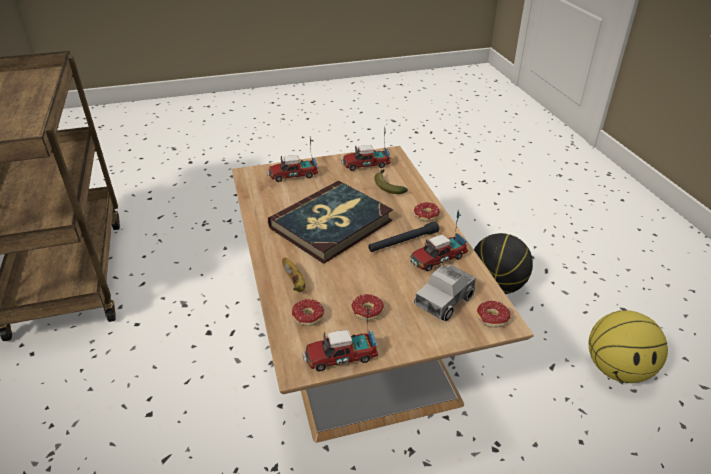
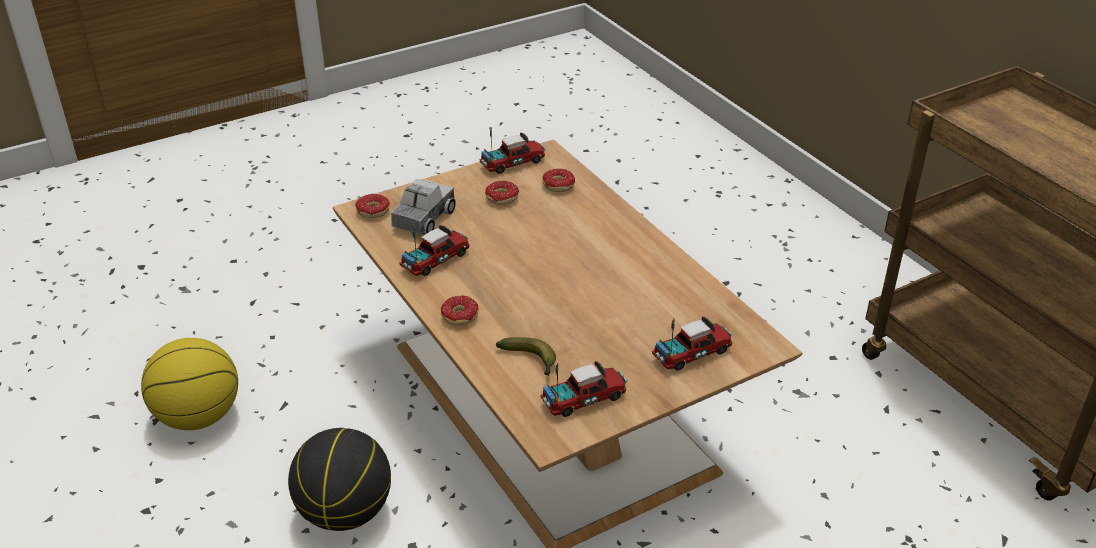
camera: 165 degrees right, 0 degrees up
(295, 283) = (590, 211): banana -> none
(331, 224) = (586, 282): book -> none
(403, 241) = (483, 275): black flashlight -> none

